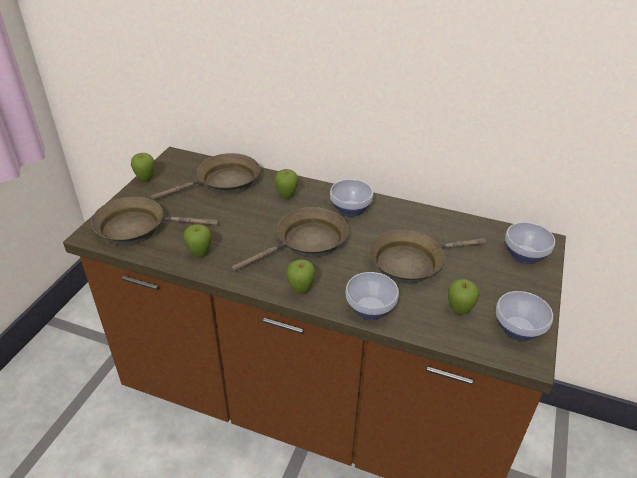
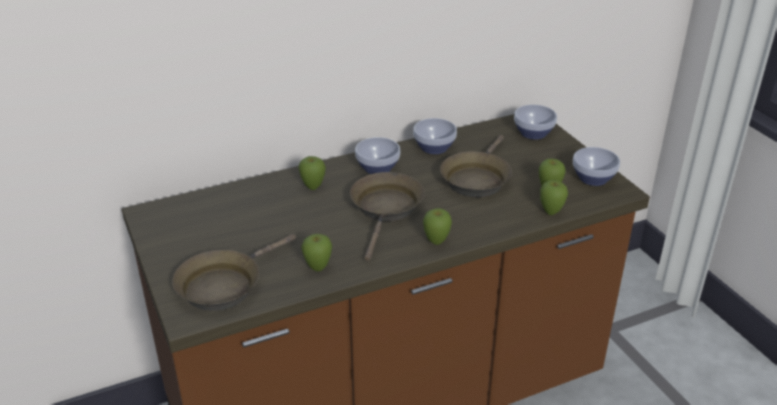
camera: 45 degrees left, 5 degrees down
(146, 180) = (155, 246): apple -> apple (551, 212)
(223, 183) = (237, 207): brown frying pan -> none
(370, 310) = (499, 223): bowl -> bowl (435, 148)

